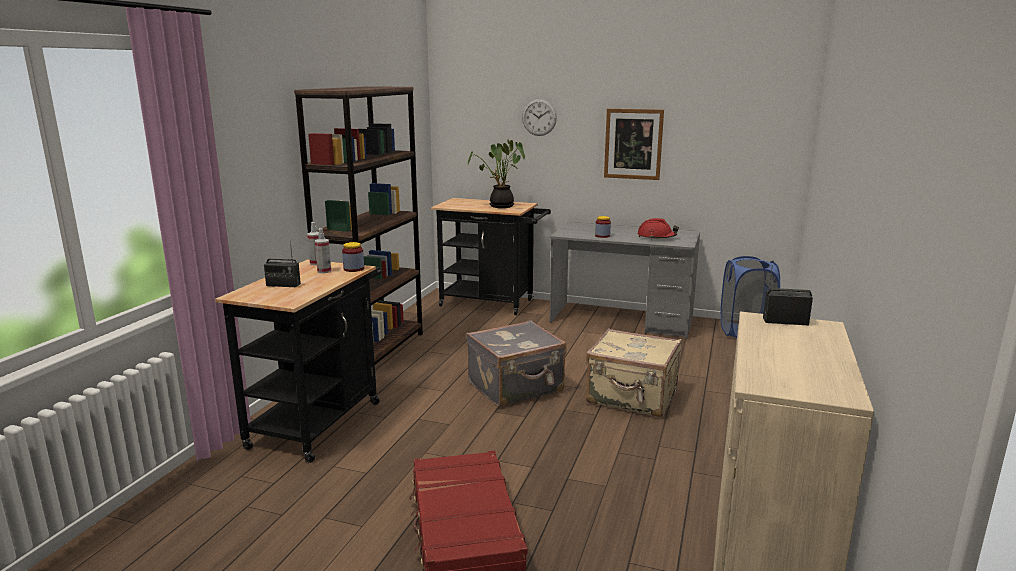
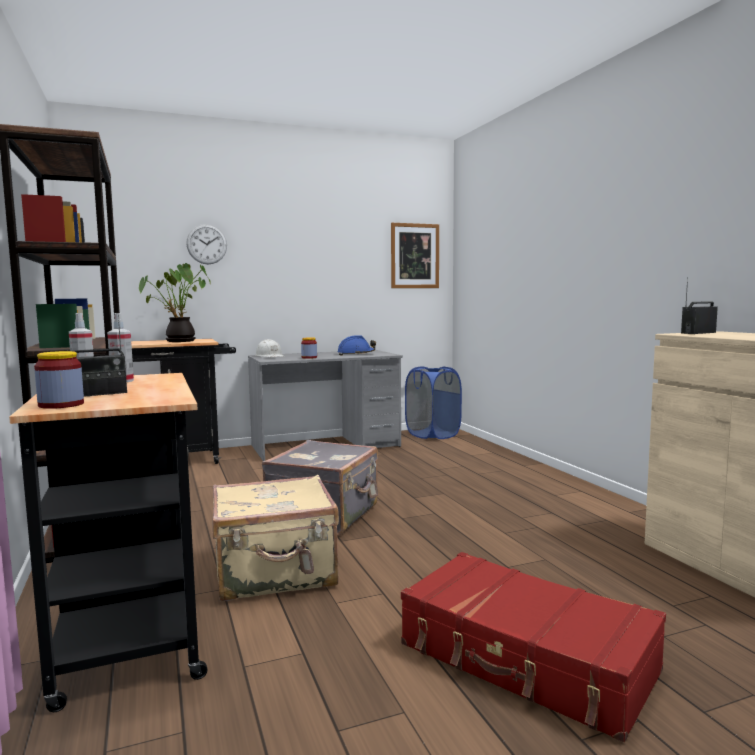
camera: 40 degrees left, 10 degrees down
(354, 269) = (161, 376): jar -> jar (61, 405)
(577, 227) = (269, 356): none -> white hard hat
(632, 398) = (438, 493): beige suitcase -> beige suitcase (276, 573)
(633, 144) = (308, 270): picture -> picture (414, 256)
(656, 237) = (356, 354): red hard hat -> blue hard hat

